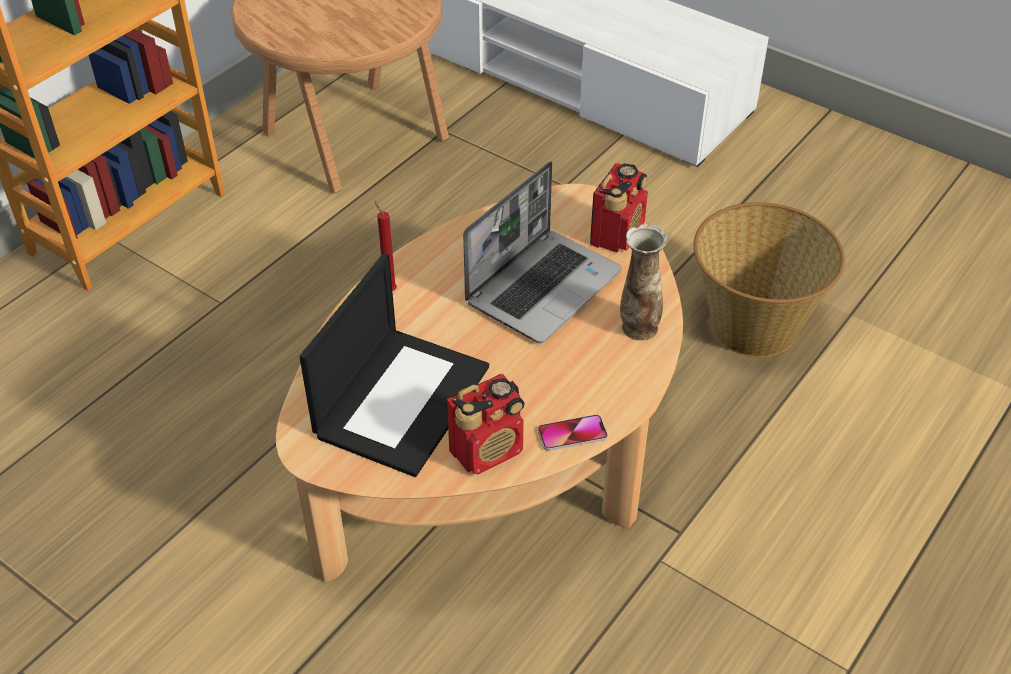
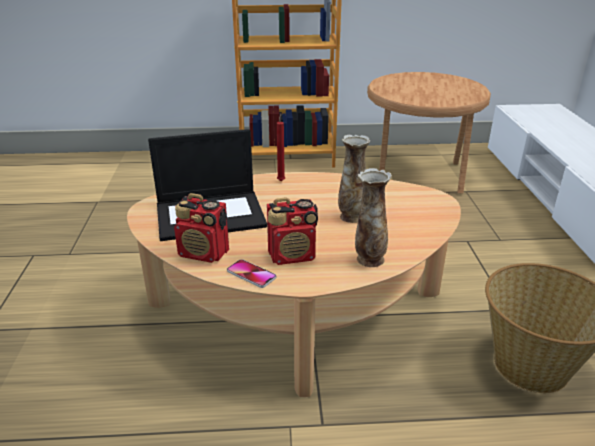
camera: 50 degrees right, 15 degrees down
(543, 286) = (351, 216): laptop -> vase
(617, 234) = (431, 220): radio -> radio (293, 255)

